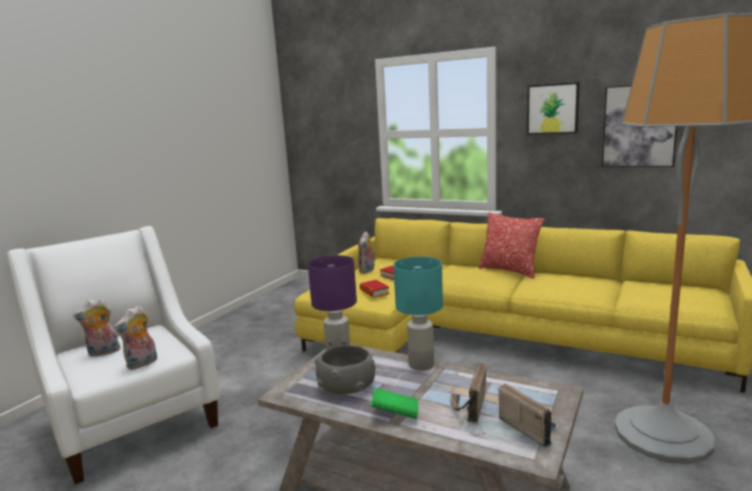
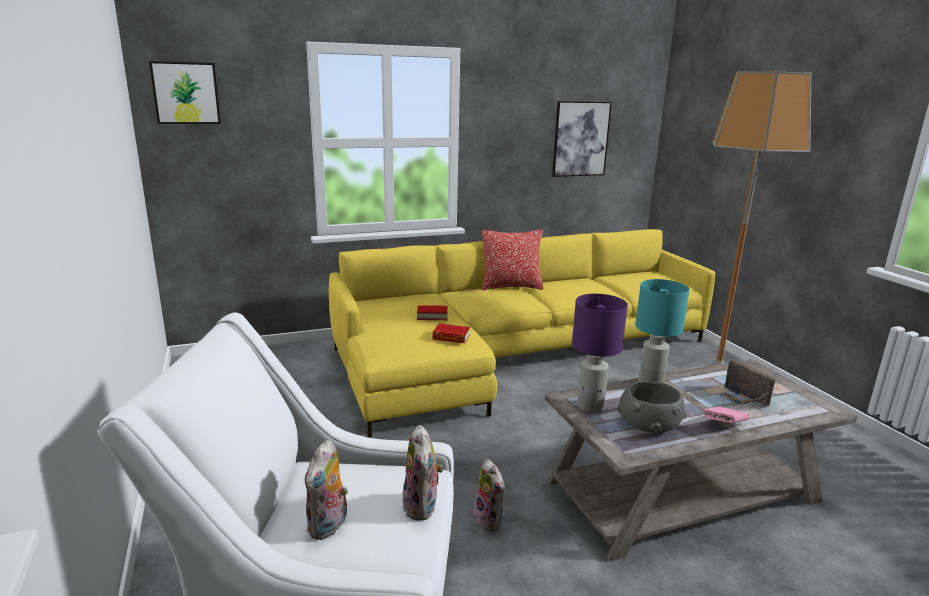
camera: 50 degrees left, 5 degrees up
(367, 270) = (384, 318): plush toy -> plush toy (490, 520)
(395, 414) = (724, 425): green book -> pink book
(529, 428) = (790, 395): radio -> none
(552, 109) = (513, 120): picture -> picture (186, 93)

